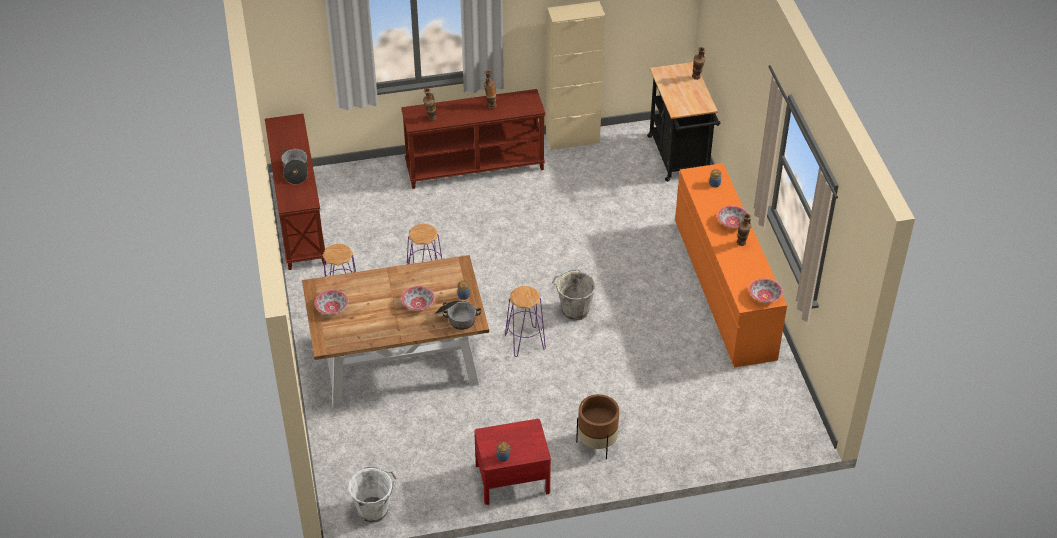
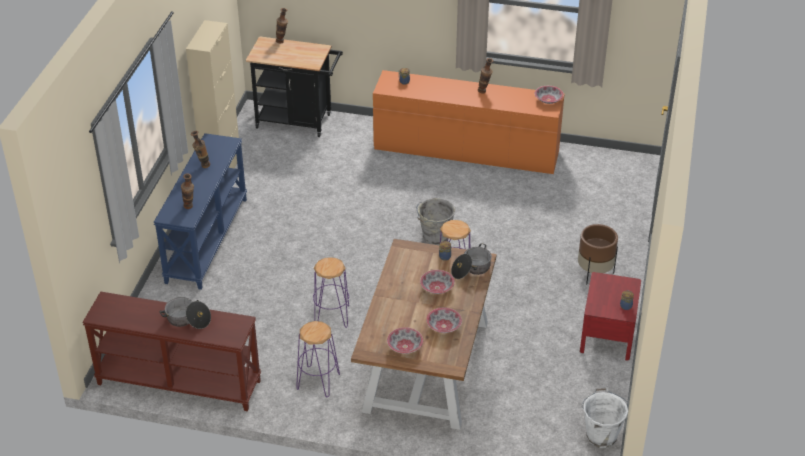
camera: 65 degrees left, 5 degrees down
(475, 167) = (206, 239): brown console table -> blue console table
(732, 222) = (455, 88): bowl -> bowl (443, 326)

